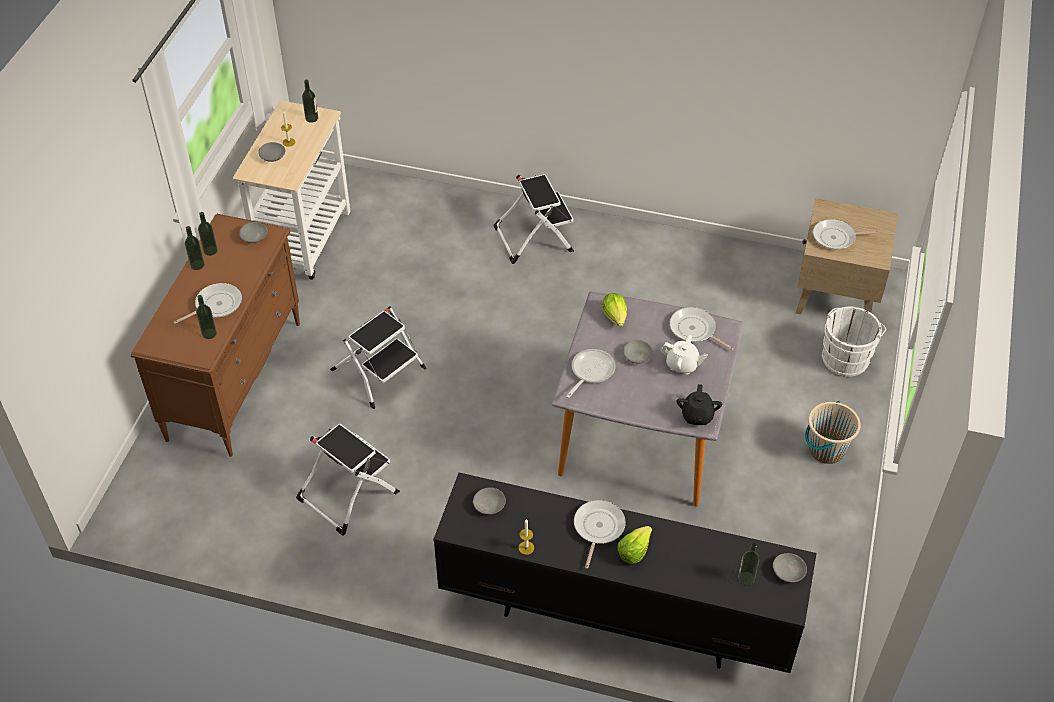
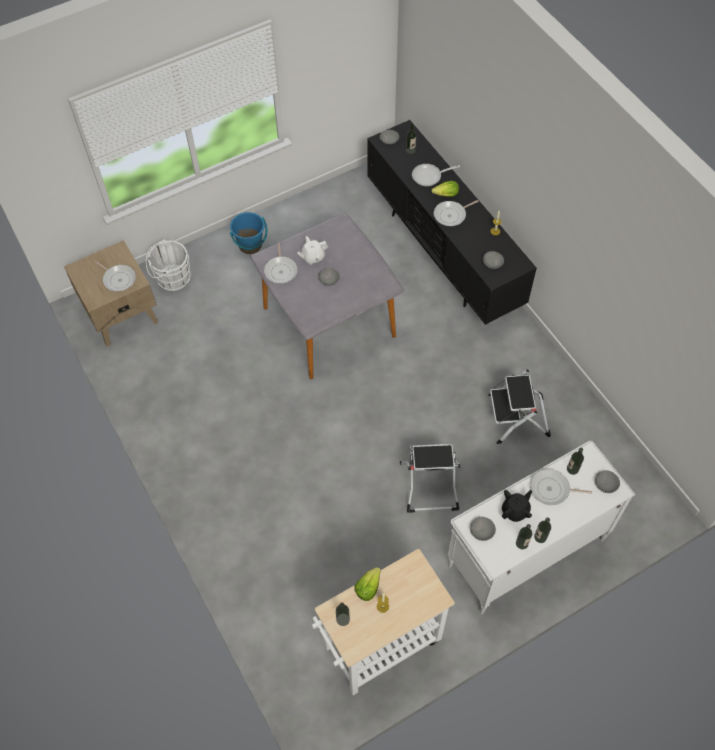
camera: 135 degrees left, 10 degrees up
(237, 379) = (524, 552): brown dresser -> white dresser
(273, 156) = (407, 600): grey bowl -> grey bowl (606, 483)
(534, 236) = (229, 505): step ladder -> none
(590, 372) = (364, 290): frying pan -> frying pan (429, 176)
(615, 316) = (311, 310): lettuce -> lettuce (368, 587)
(682, 365) = (313, 257): white teapot -> white teapot turned 90 degrees counterclockwise
(697, 416) = (340, 227): black teapot -> black teapot (515, 510)
(826, 450) = (250, 245): beige bucket -> blue bucket

